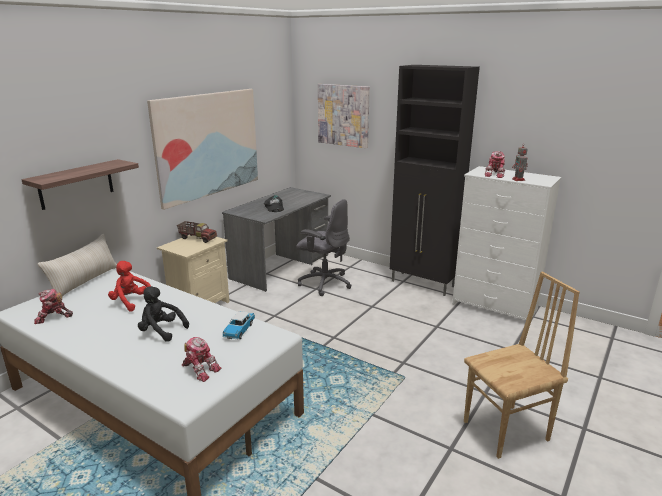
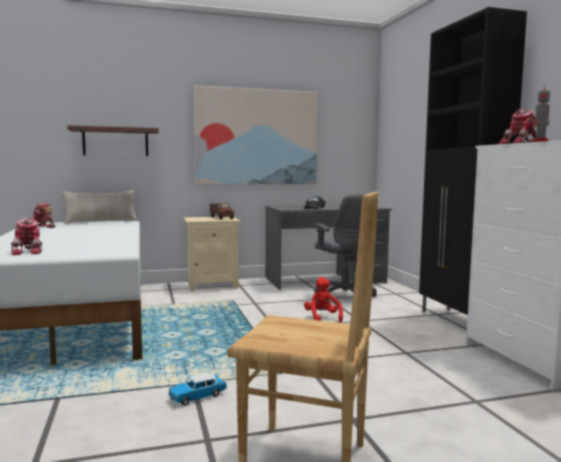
camera: 40 degrees right, 15 degrees down
(131, 302) = (95, 229): red plush toy -> red plush toy (322, 318)
(161, 331) = (68, 238): black plush toy -> none
(239, 330) = (108, 246): toy car -> toy car (197, 396)
(343, 115) = (411, 117): picture -> none

